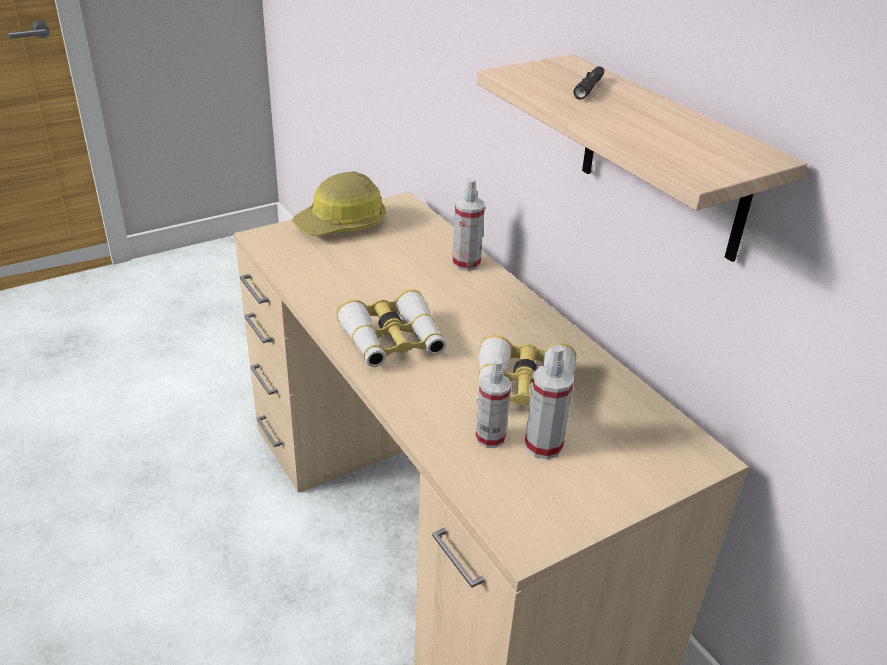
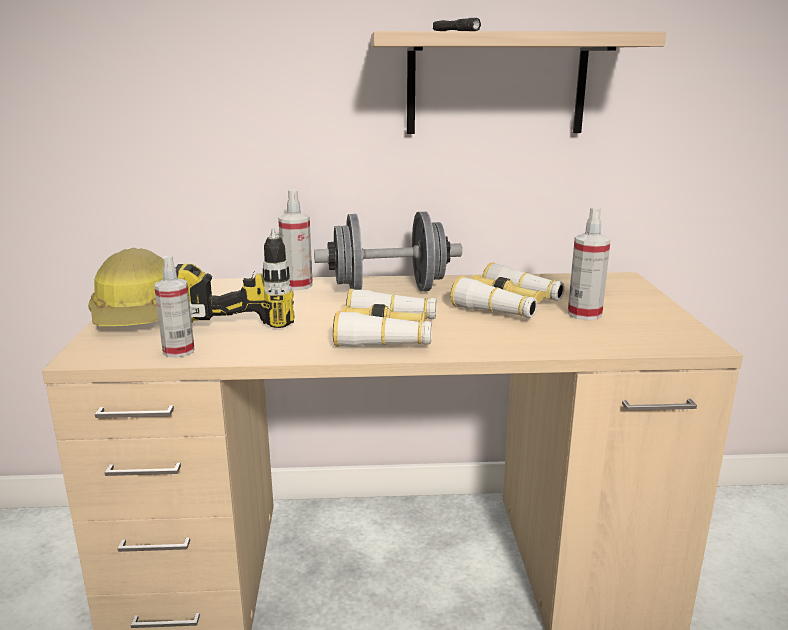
camera: 60 degrees left, 15 degrees down
(382, 262) = (243, 313): none -> power drill
(490, 438) = (563, 328): spray bottle -> spray bottle (178, 351)
(498, 312) = (388, 290): none -> grey dumbbell

